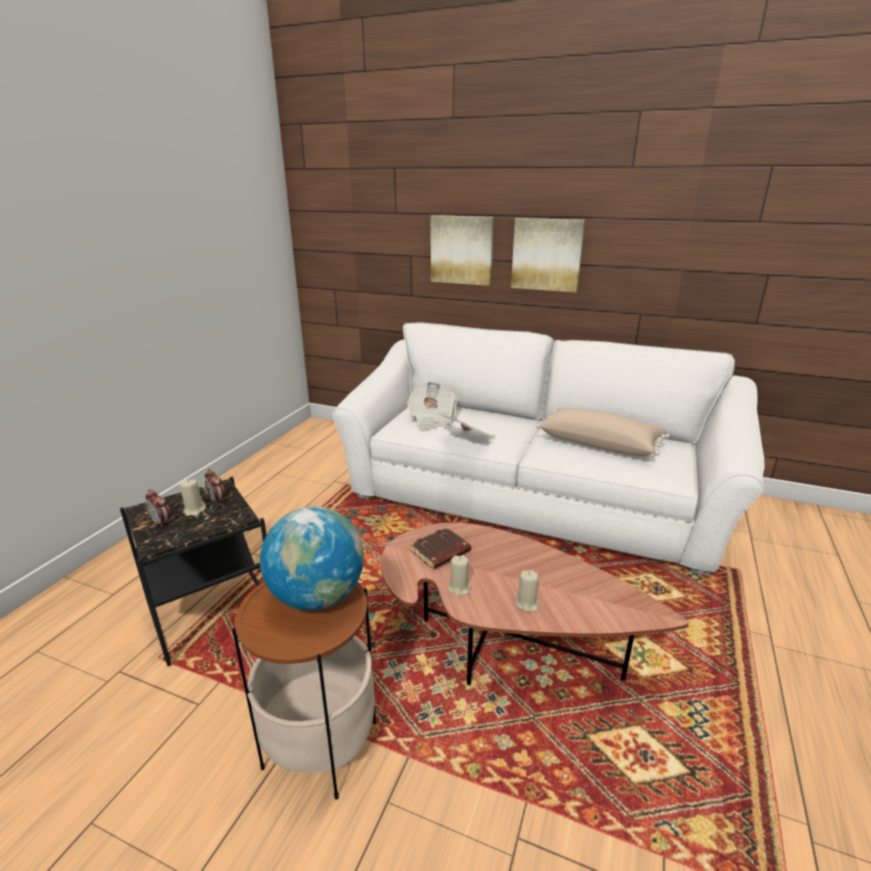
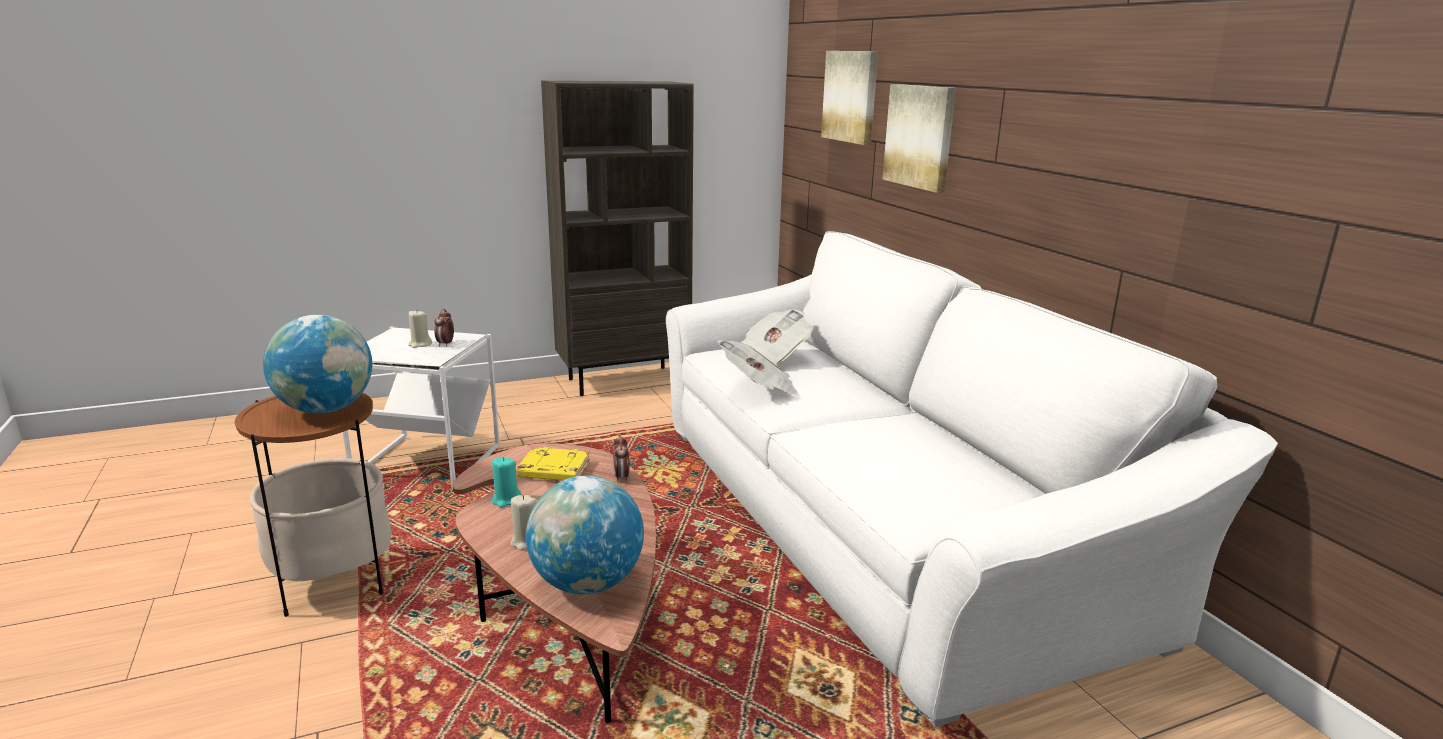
camera: 45 degrees right, 5 degrees down
(161, 522) = (389, 343): alarm clock -> alarm clock (621, 477)
(214, 612) = (428, 462): black side table -> white side table
(251, 476) = (624, 380): none -> brown bookcase
(440, 552) = (553, 470): brown book -> yellow book
(459, 588) = (506, 500): beige candle -> turquoise candle
(547, 254) = (1007, 151): picture -> picture (851, 96)
(600, 443) = (912, 452): beige pillow -> none
(603, 603) = (587, 583): none -> globe

